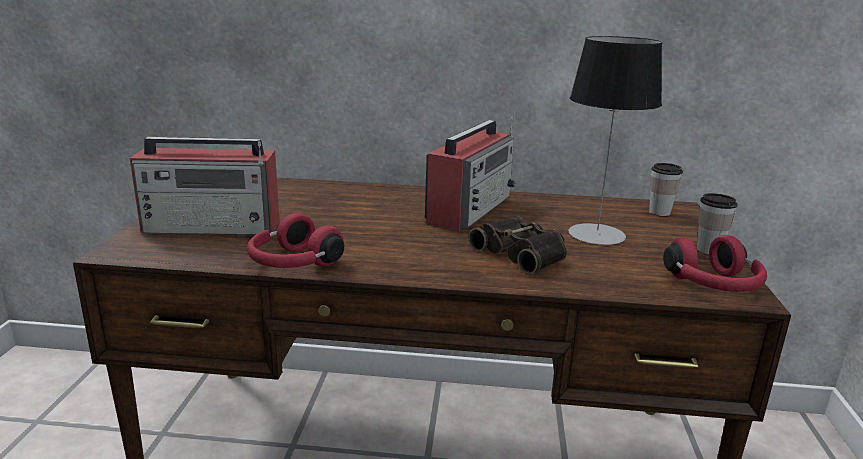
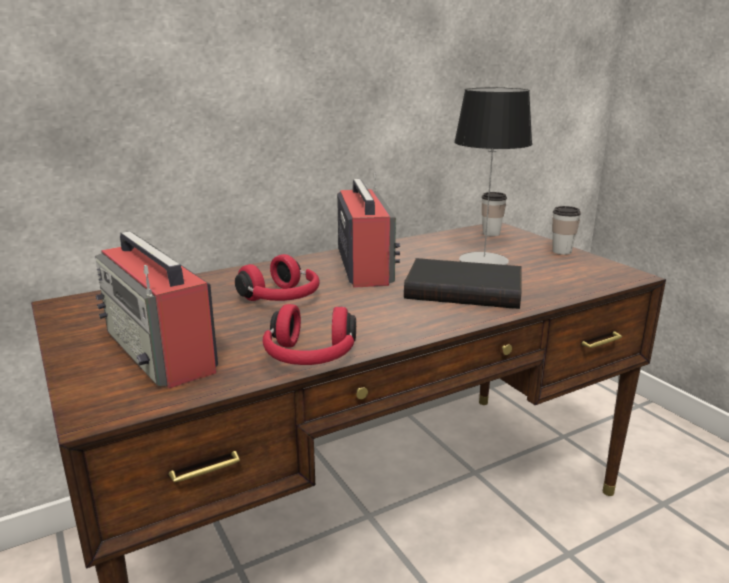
camera: 35 degrees left, 0 degrees up
(214, 227) = (161, 352): radio -> radio turned 90 degrees clockwise
(522, 253) = (464, 289): binoculars -> black book
(714, 285) = (604, 274): red headphones -> red headphones (282, 299)

